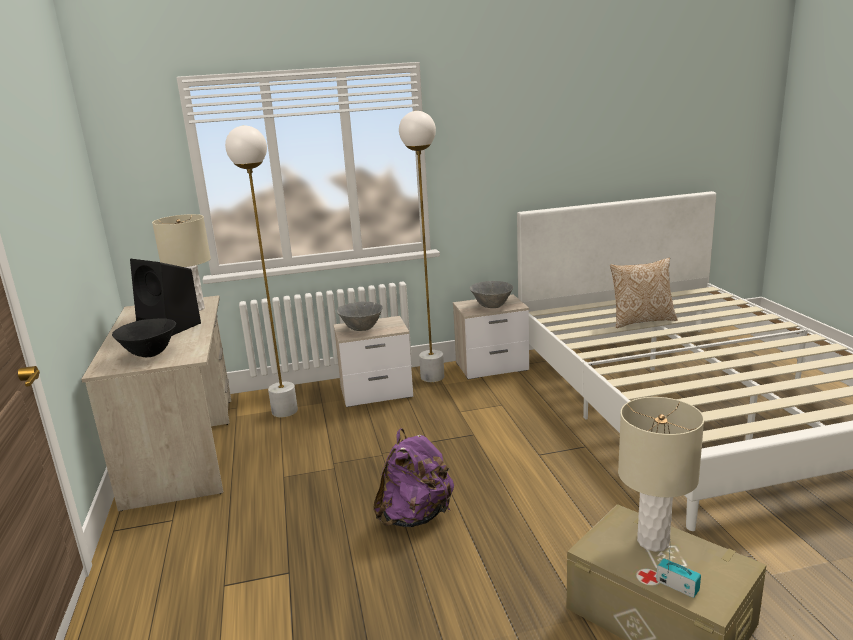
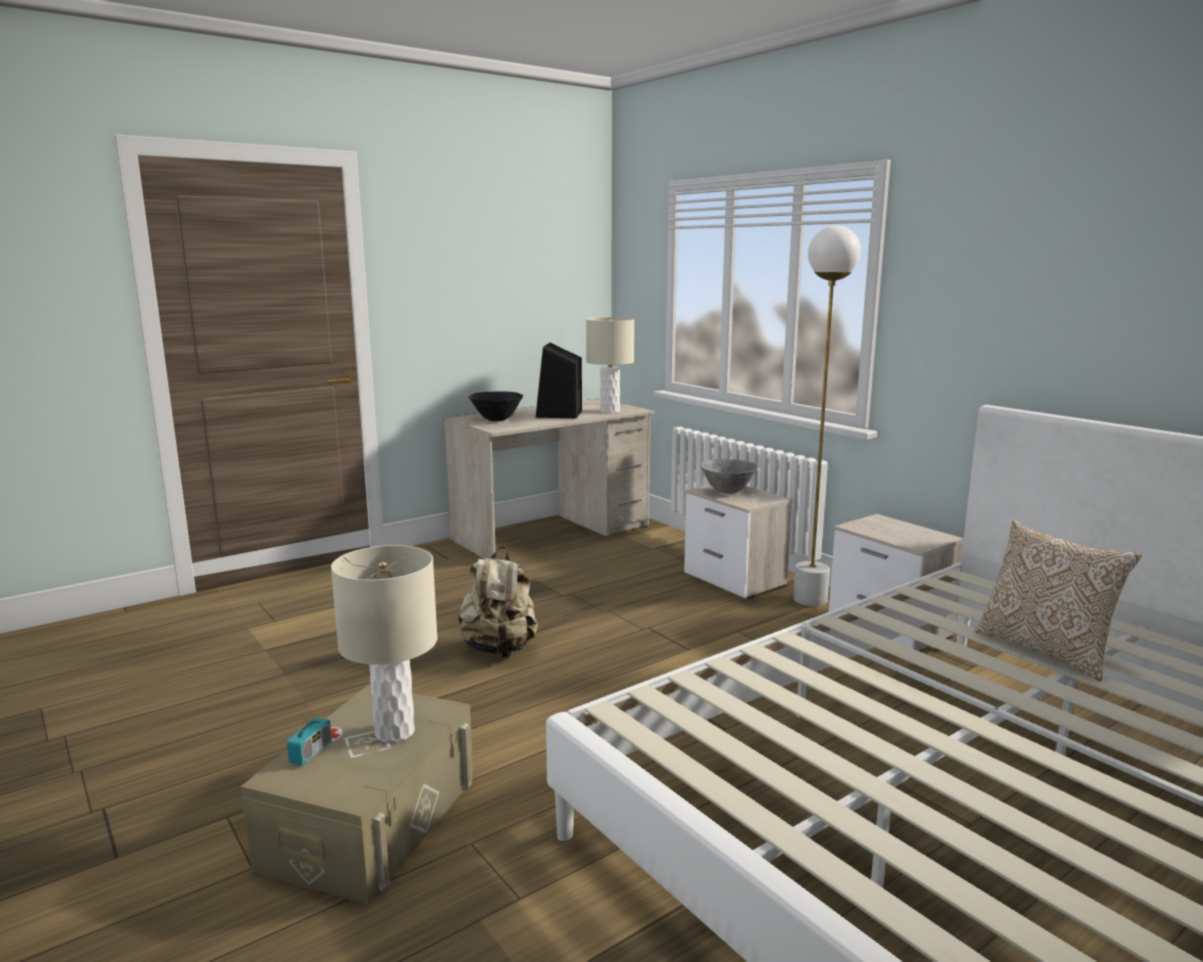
camera: 65 degrees right, 5 degrees down
(285, 411) = (651, 551): white floor lamp -> none
(415, 516) = (500, 649): purple backpack -> beige backpack
(491, 307) = (890, 533): grey bowl -> none

